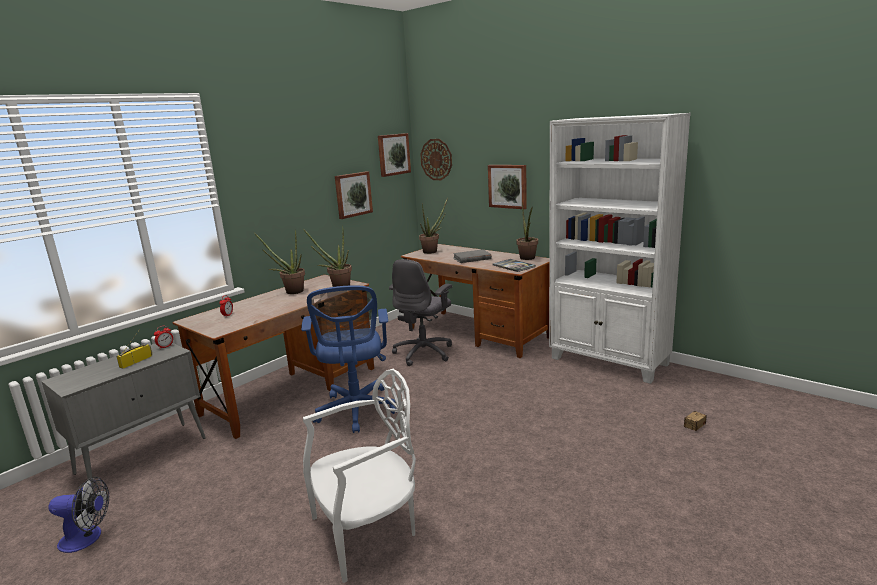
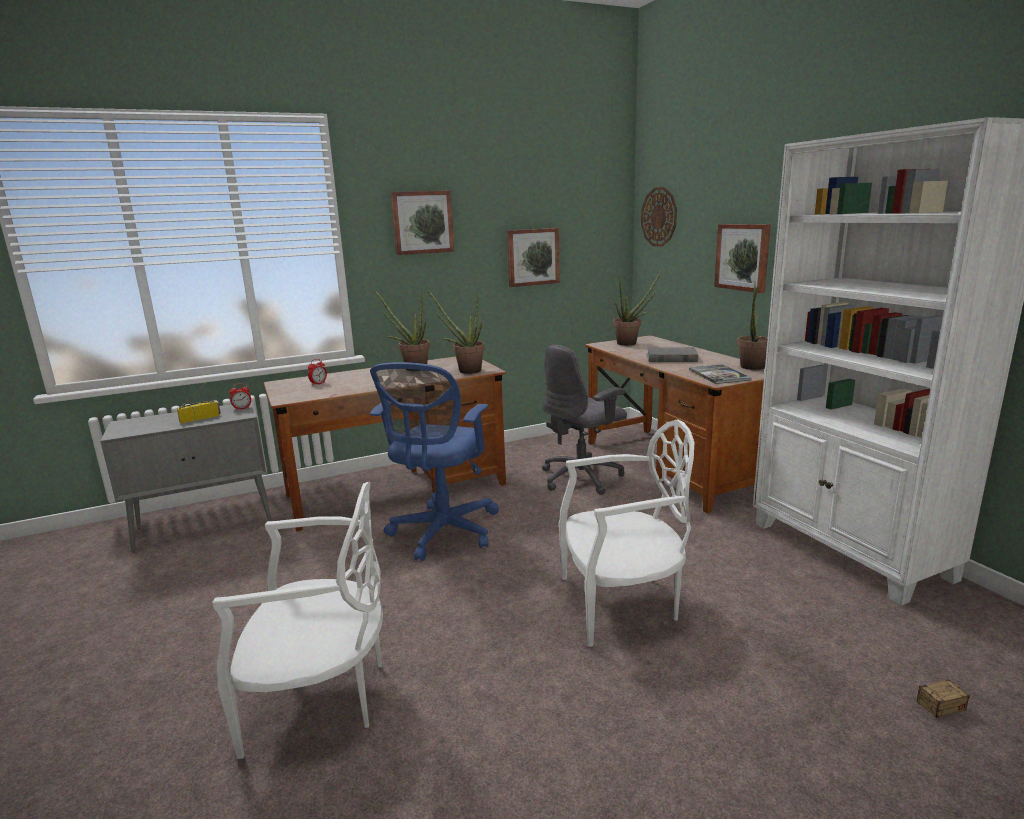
camera: 25 degrees right, 0 degrees up
(87, 538) = (84, 600): fan -> none
(393, 154) = (601, 208): picture -> picture (422, 222)
(510, 422) = (621, 604): none -> white chair

